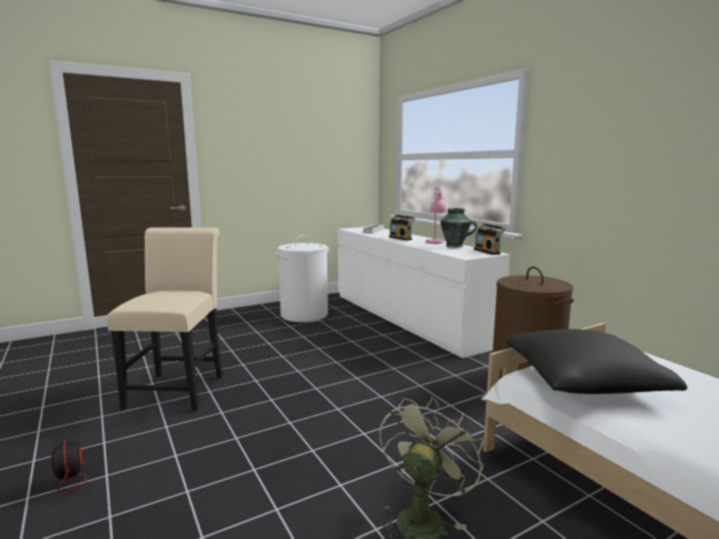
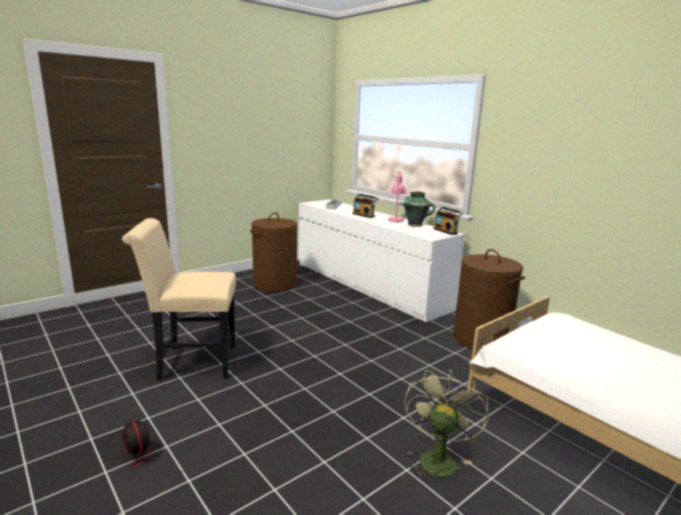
camera: 10 degrees left, 5 degrees up
(179, 388) = (191, 362): beige chair -> beige chair turned 90 degrees counterclockwise
(304, 314) = (275, 284): white laundry basket -> brown laundry basket
(583, 382) = (547, 348): black pillow -> none

